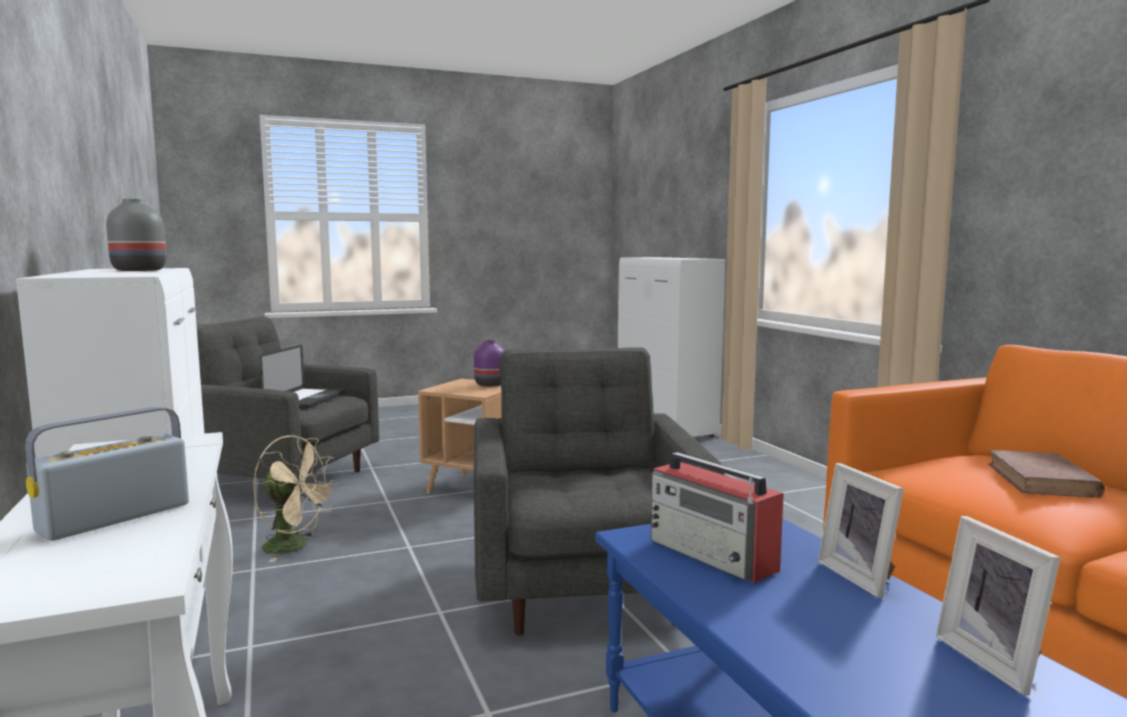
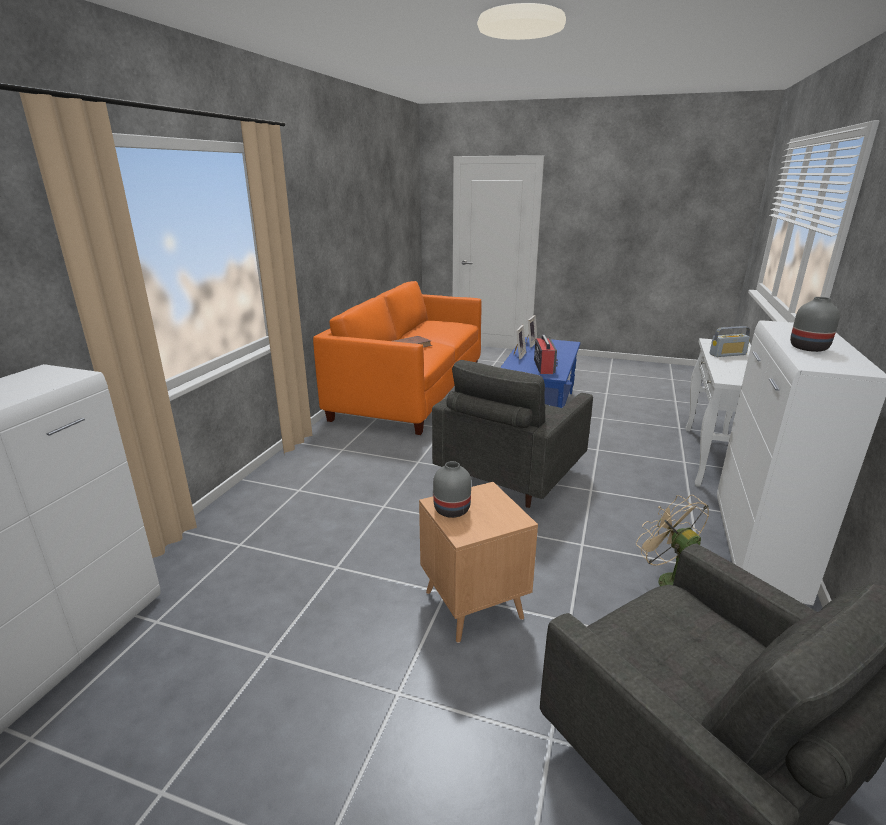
camera: 140 degrees left, 15 degrees up
(305, 400) = (668, 649): laptop -> none
(489, 384) = (451, 510): purple vase -> grey vase

